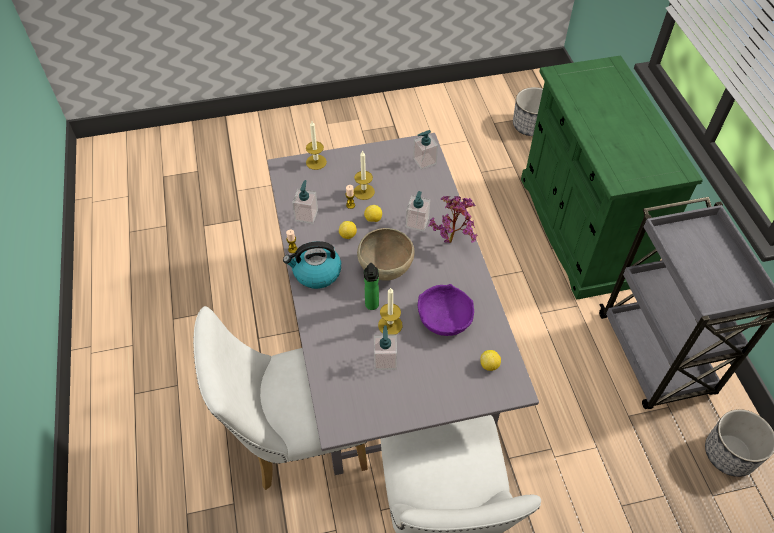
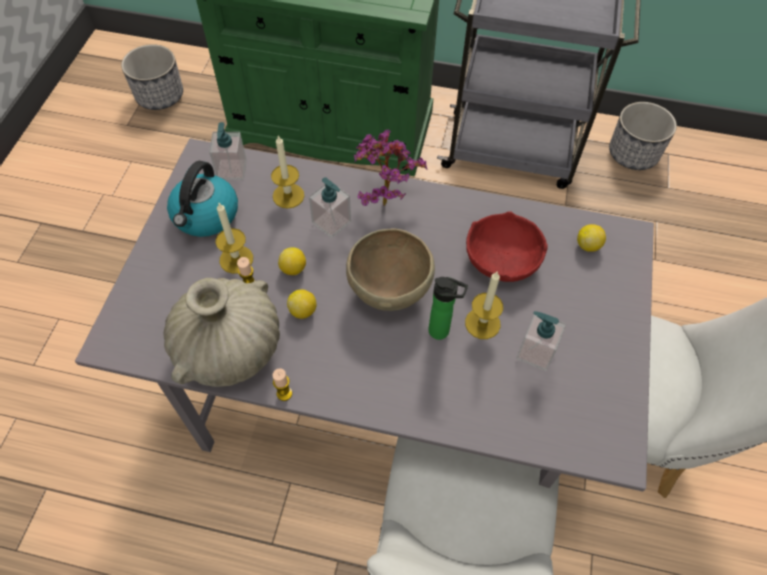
camera: 65 degrees left, 5 degrees up
(306, 215) = (230, 349): soap dispenser -> beige vase
(316, 162) = (134, 295): candle -> candle (288, 195)
(316, 273) = (347, 378): kettle -> kettle (206, 216)
(444, 320) = (502, 260): purple bowl -> red bowl

